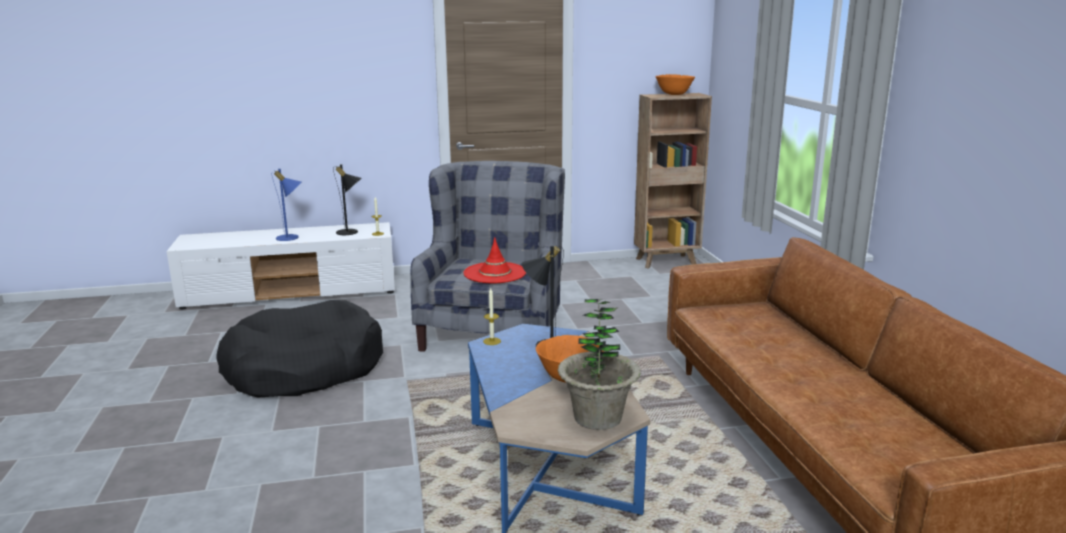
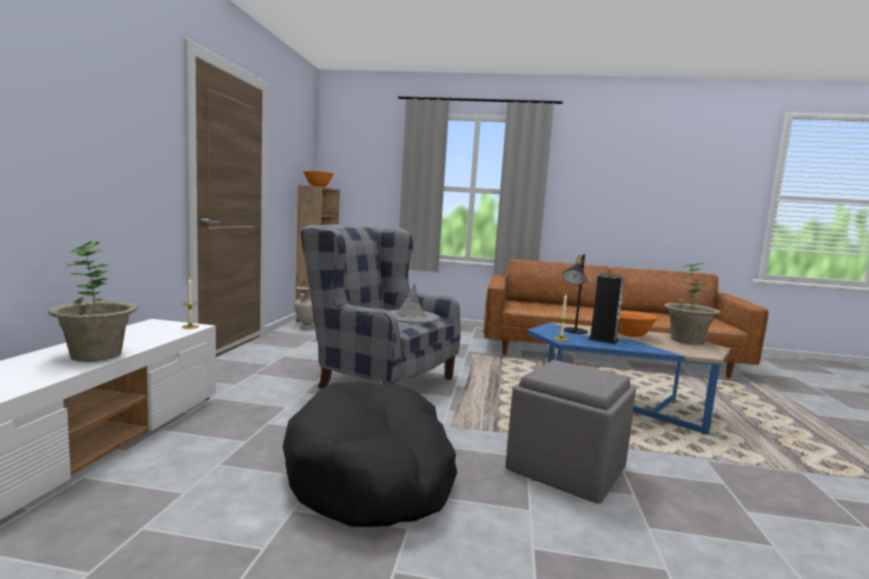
camera: 70 degrees left, 10 degrees down
(291, 238) = (96, 355): blue table lamp -> potted plant
(350, 232) = (153, 333): black table lamp -> none
(352, 441) = (565, 467): none -> grey ottoman
(495, 273) = (410, 317): red hat -> grey hat
(518, 363) = (603, 340): none -> speaker
(623, 267) = (306, 327): none -> beige vase

